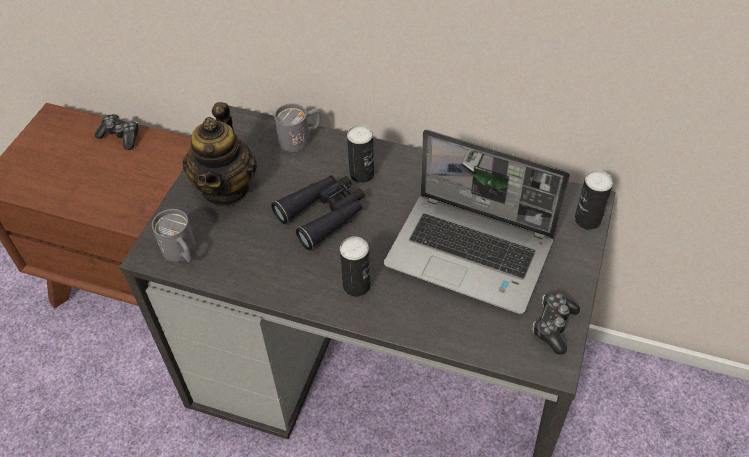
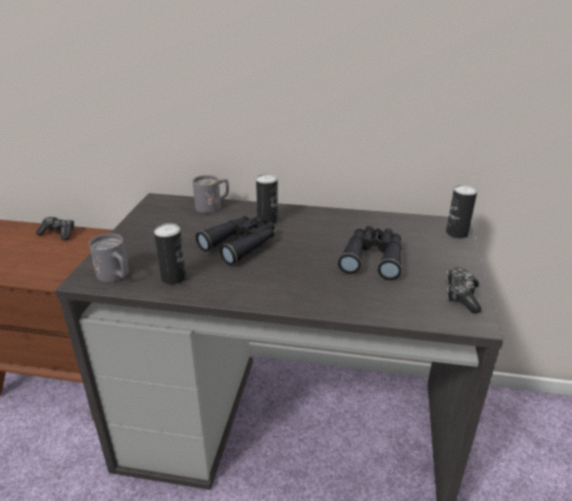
camera: 10 degrees left, 20 degrees down
(226, 188) = (154, 236): teapot -> none
(356, 285) = (280, 284): can -> can (173, 278)
(472, 253) = (373, 258): laptop -> black binoculars

